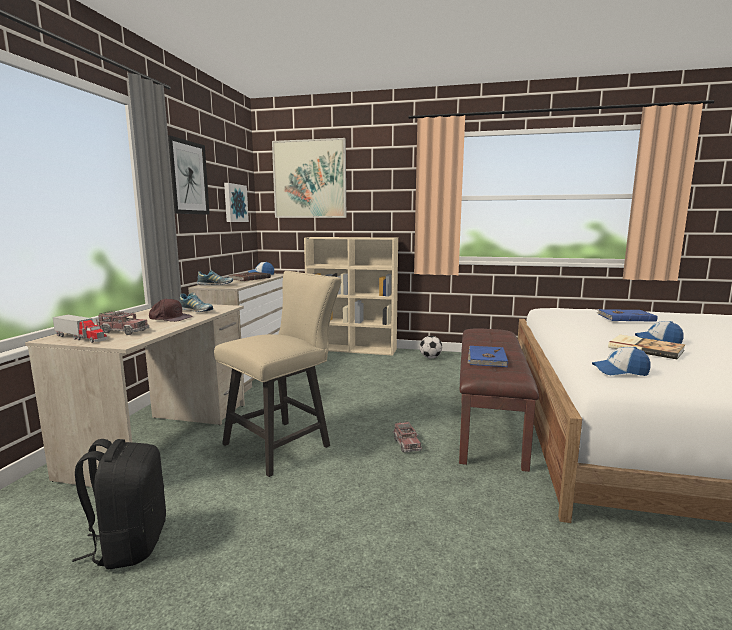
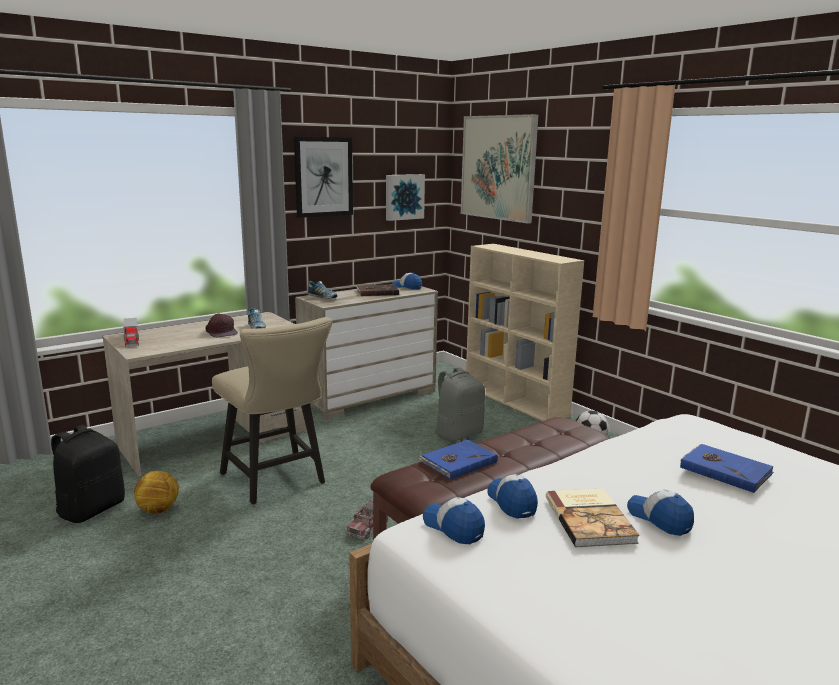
camera: 40 degrees right, 5 degrees up
(124, 331) = (164, 340): toy truck -> none
(214, 508) = (158, 510): none -> football
(284, 443) = (277, 480): beige chair -> beige chair turned 60 degrees clockwise
(354, 374) = (458, 434): none -> grey backpack
(604, 353) = (512, 502): none -> cap

